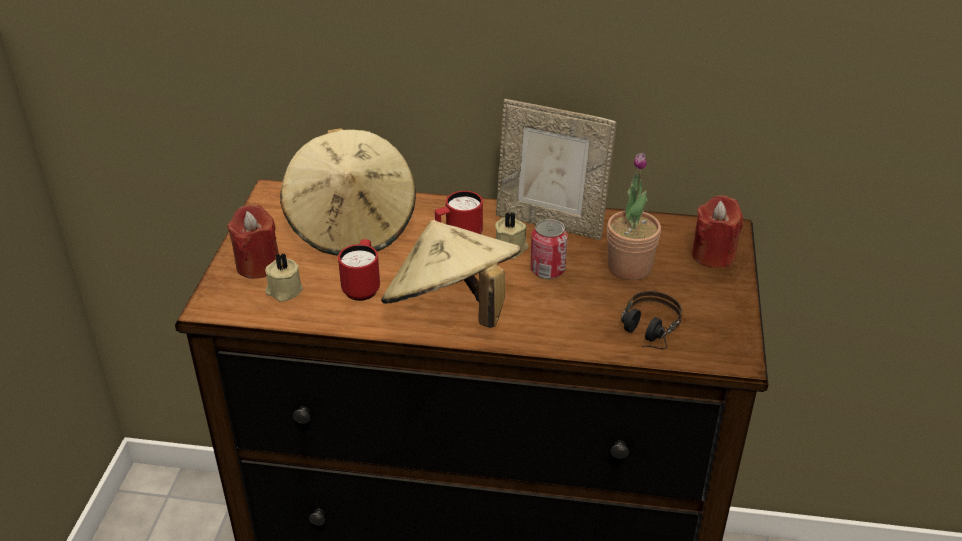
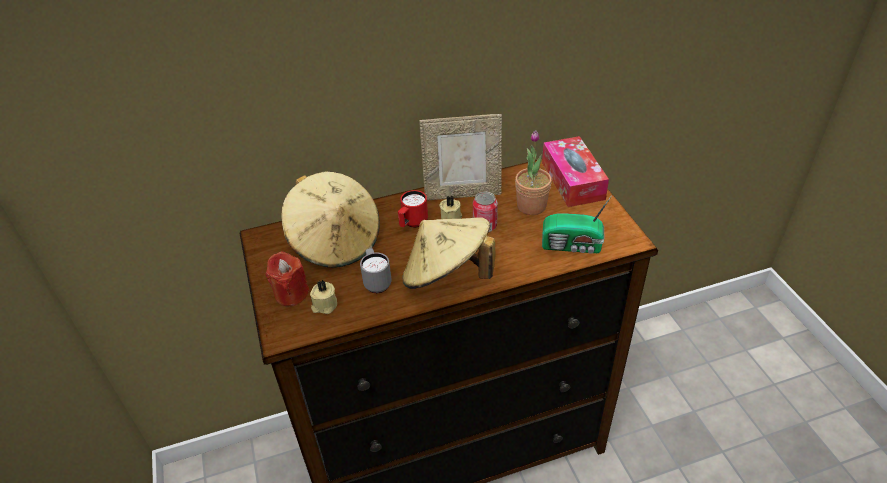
camera: 25 degrees left, 5 degrees up
(362, 287) = (376, 282): red mug -> grey mug
(646, 334) = (573, 246): headphones -> radio
(713, 255) = (572, 180): red candle -> tissue box

